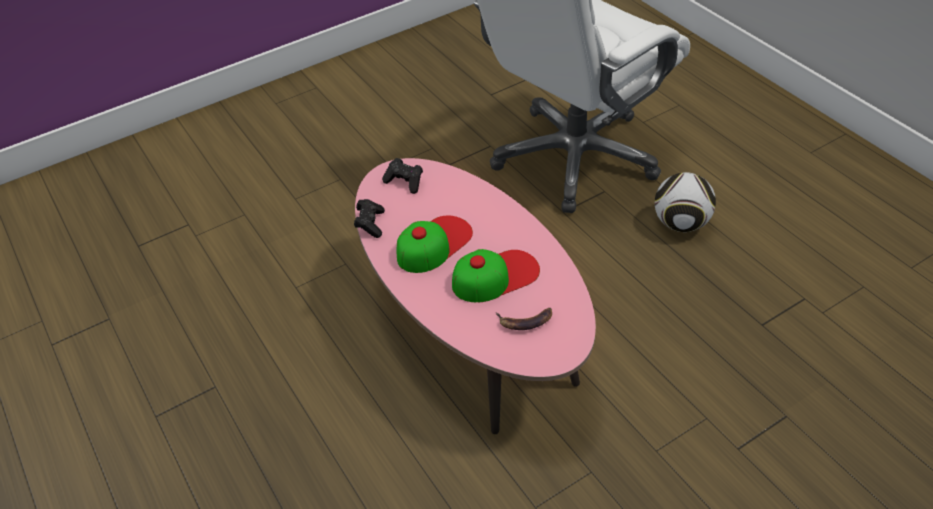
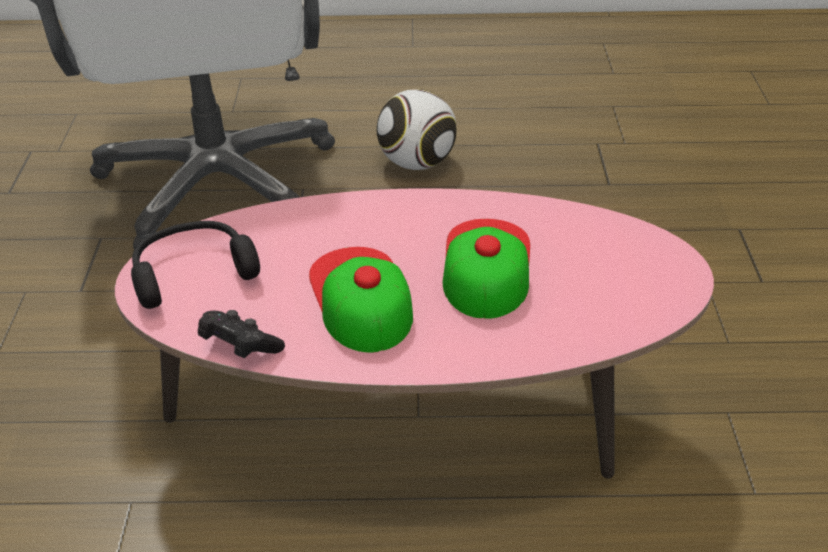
camera: 60 degrees left, 5 degrees down
(405, 182) = (192, 272): black game controller -> black headphones
(525, 321) = (595, 274): banana -> none

